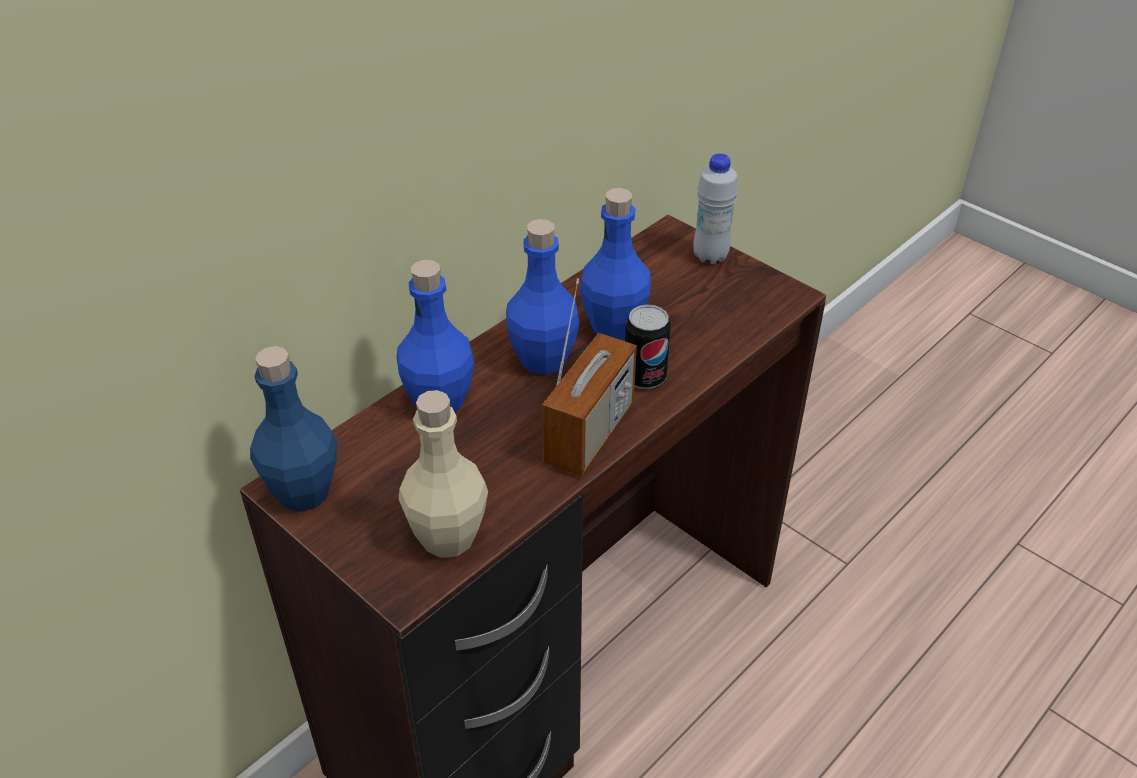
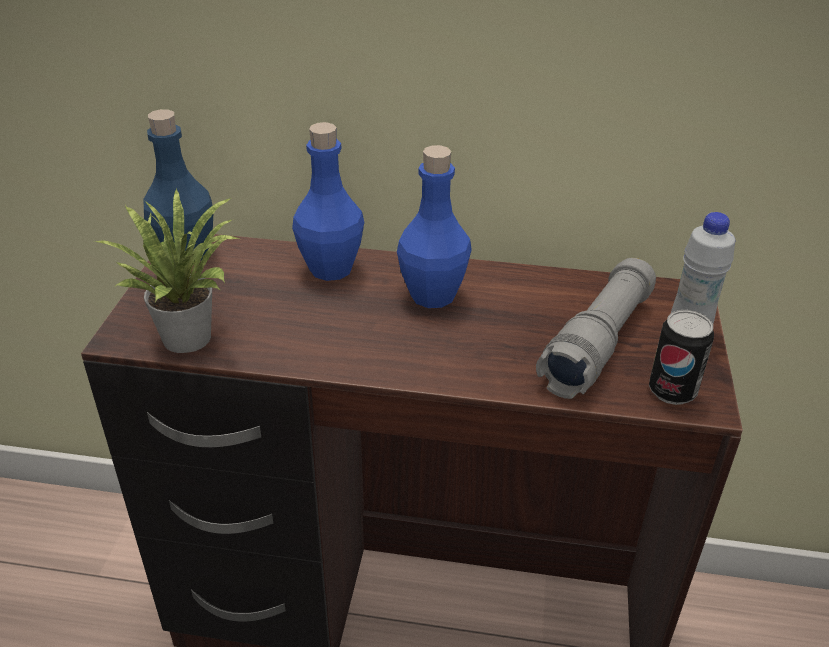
camera: 55 degrees right, 5 degrees down
(448, 537) = (190, 333): beige bottle -> potted plant
(590, 434) = (368, 356): radio -> none
(614, 326) = (518, 314): blue bottle -> none
(645, 377) = (472, 357): can -> can (672, 391)
(686, 306) = (597, 343): none -> grey flashlight

